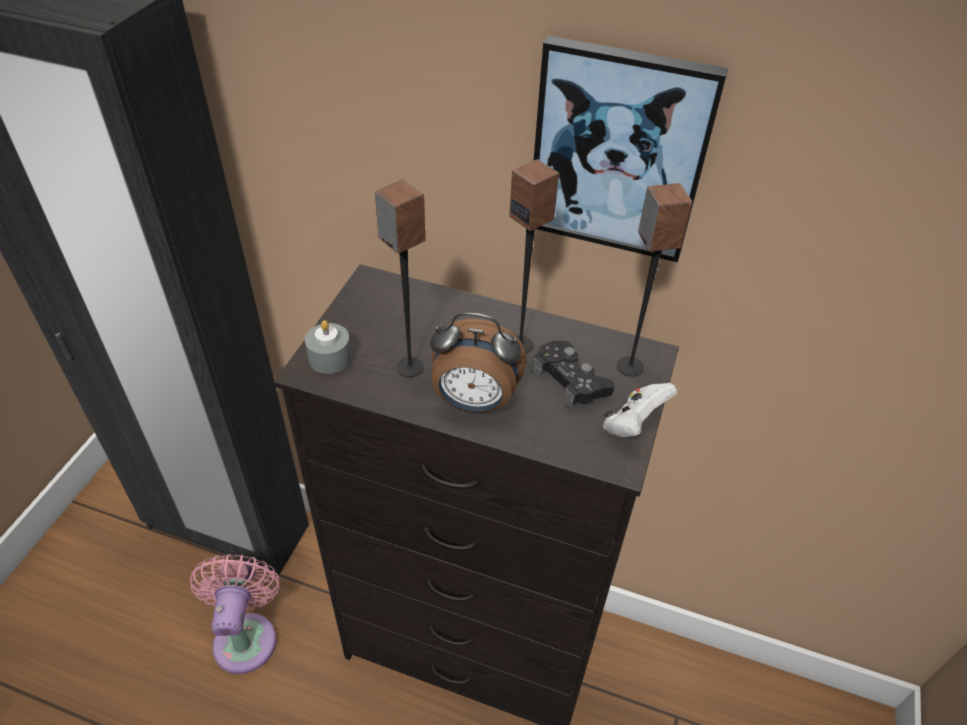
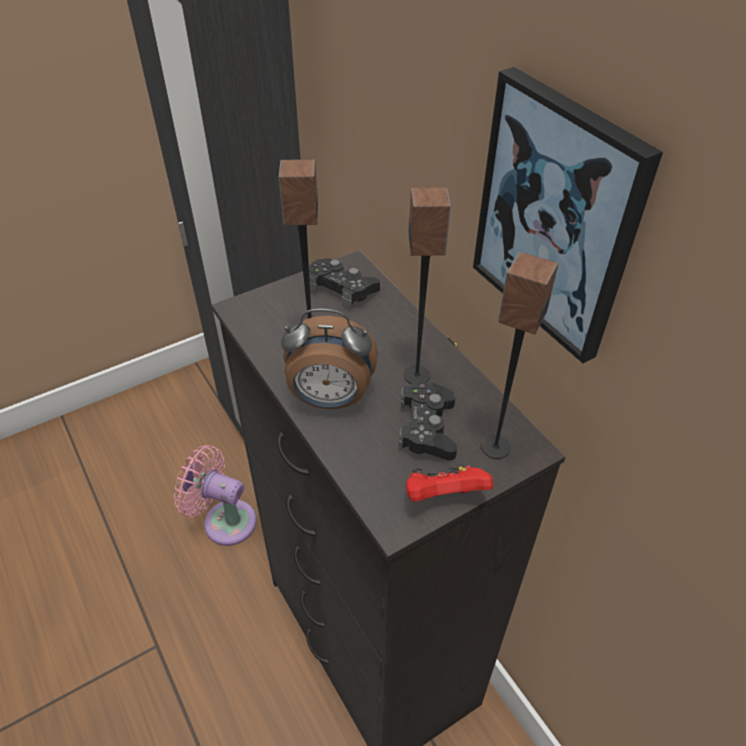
camera: 40 degrees right, 0 degrees up
(246, 635) = (224, 520): pink fan -> pink fan turned 105 degrees counterclockwise
(330, 358) = (264, 308): grey candle -> none
(382, 305) = (342, 289): none -> black game controller
(474, 402) = (330, 399): alarm clock -> alarm clock turned 45 degrees counterclockwise
(633, 424) = (443, 497): white game controller -> red game controller

